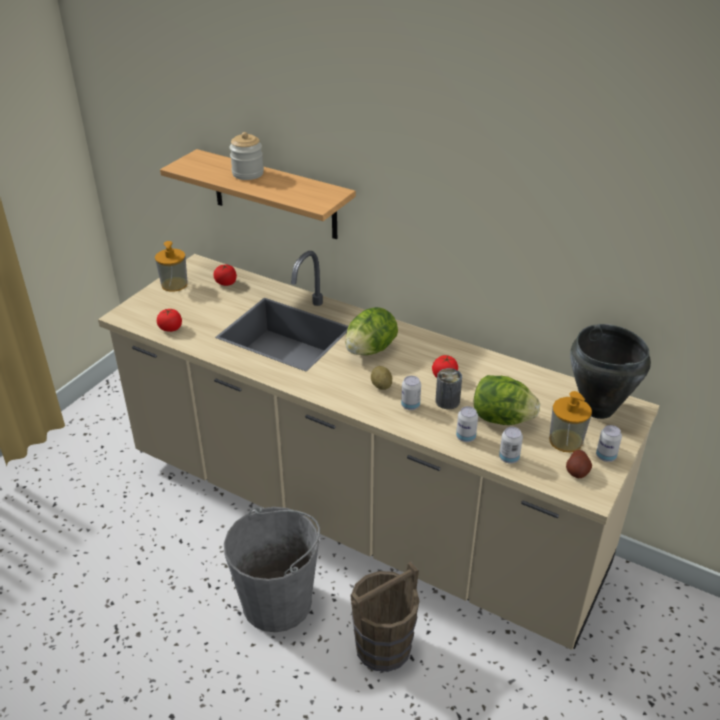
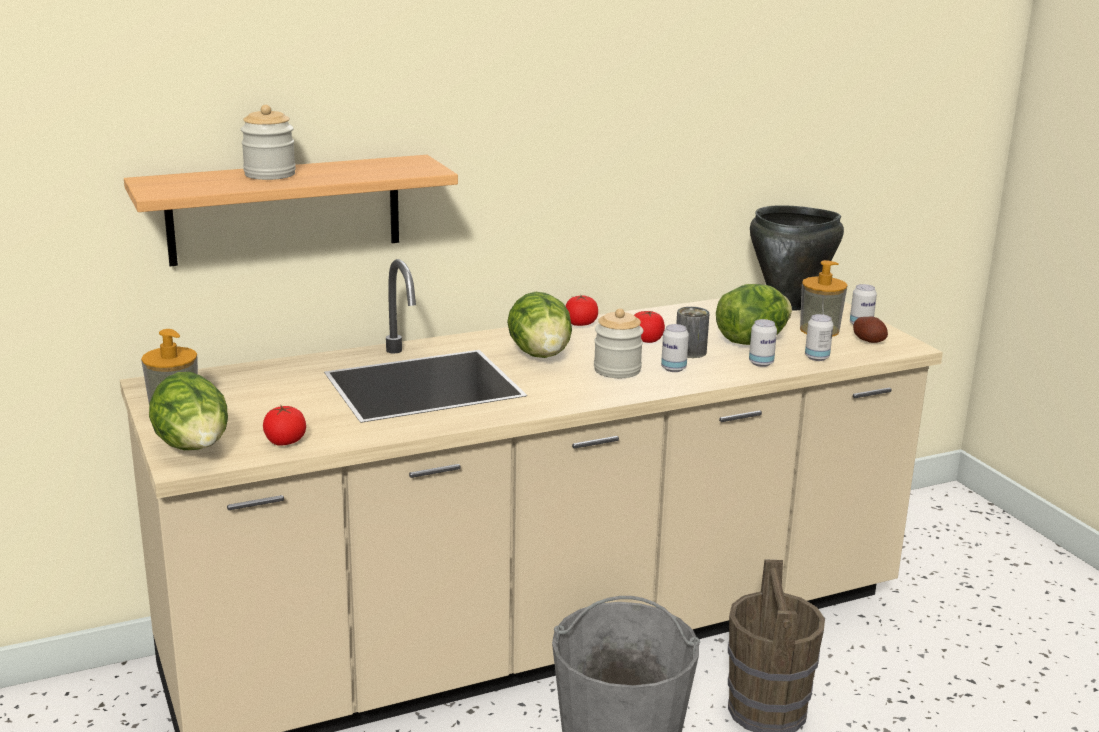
camera: 55 degrees left, 15 degrees down
(140, 310) = (194, 449): none -> lettuce
(226, 283) = (242, 381): tomato -> tomato (580, 324)
(381, 386) = (617, 370): potato -> jar

